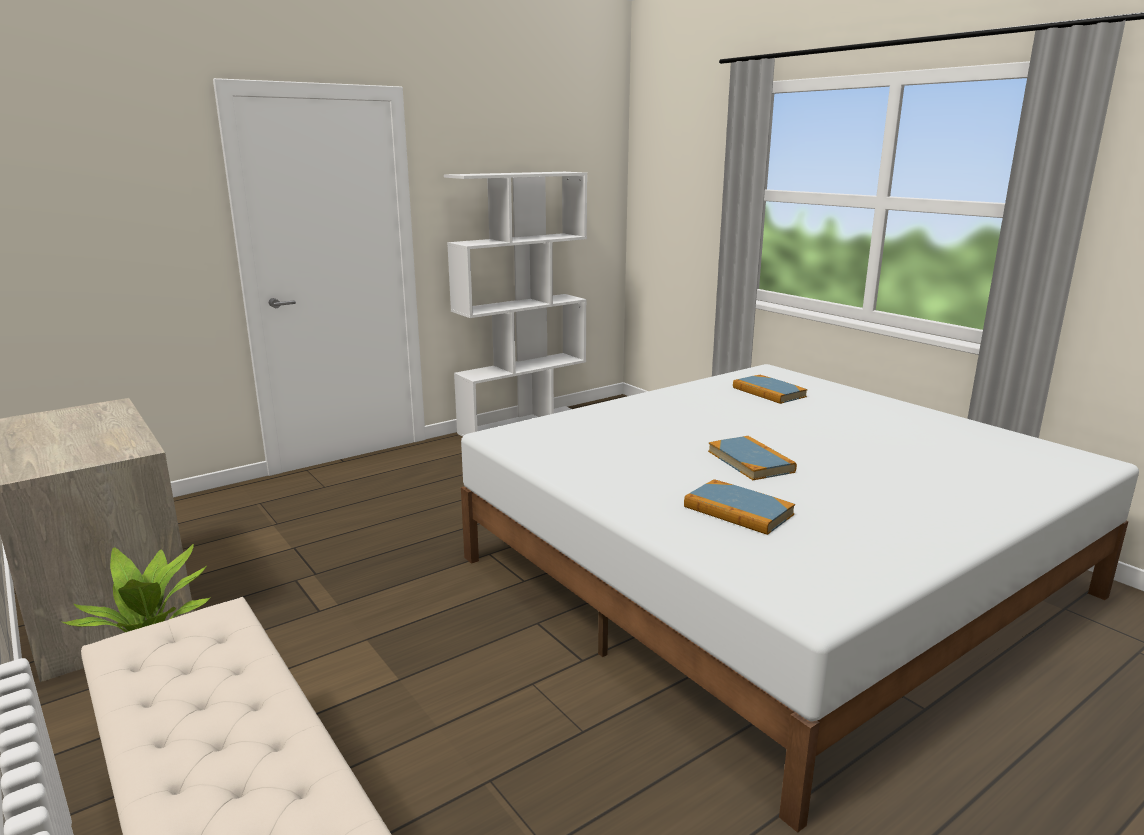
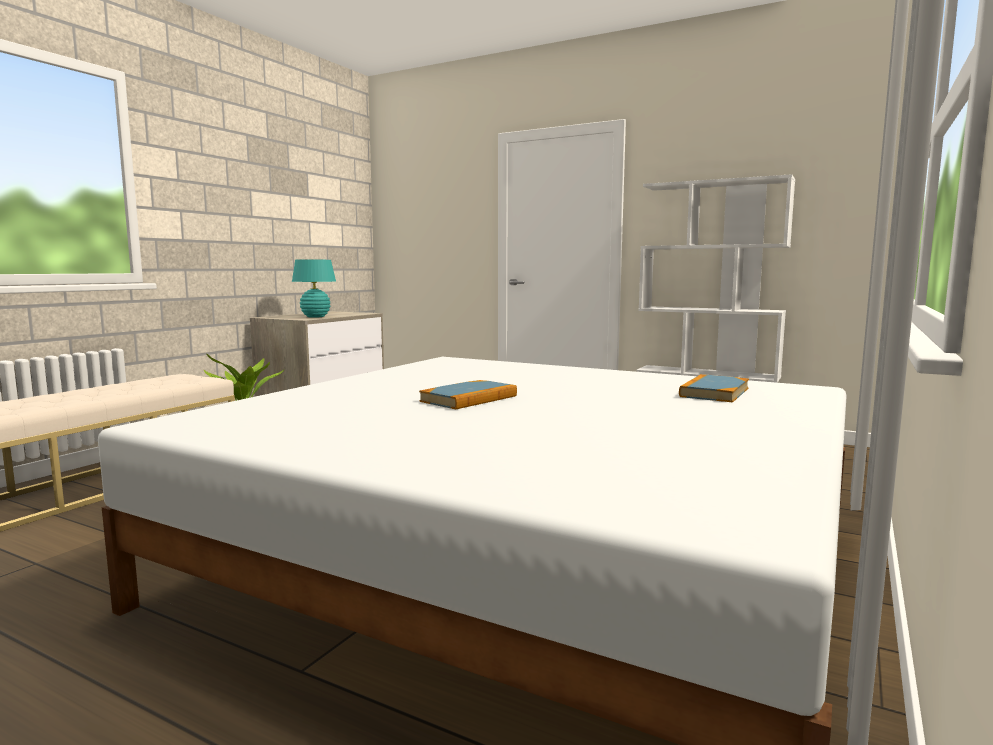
camera: 65 degrees right, 10 degrees down
(105, 440) = (315, 317): none -> turquoise table lamp
(738, 511) = (341, 402): book -> none

